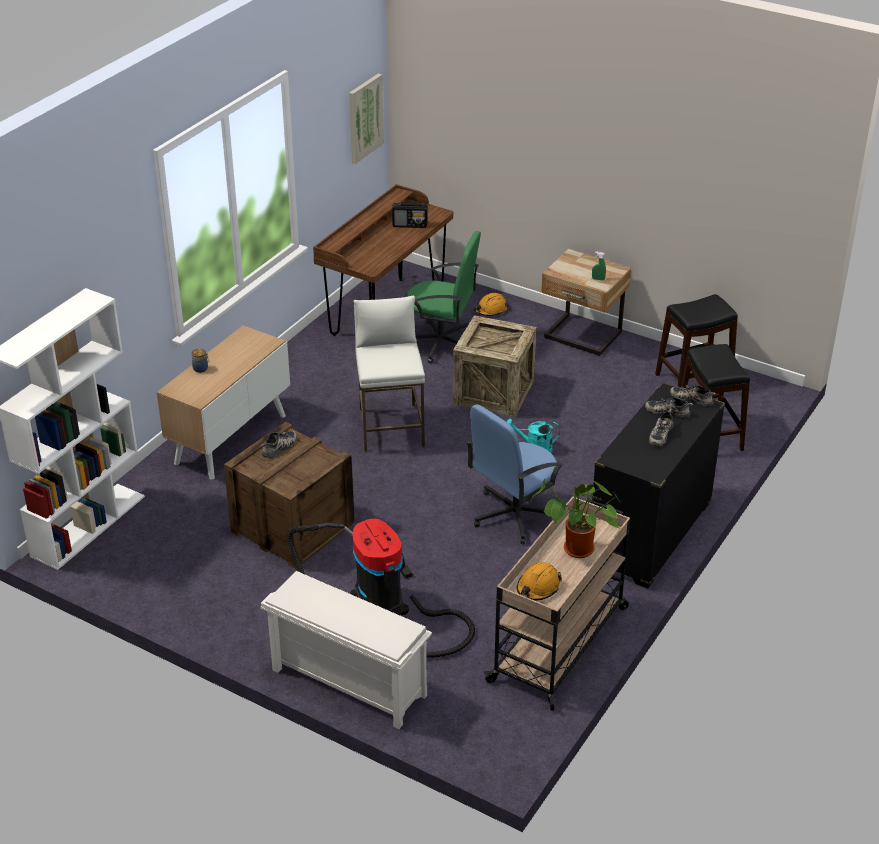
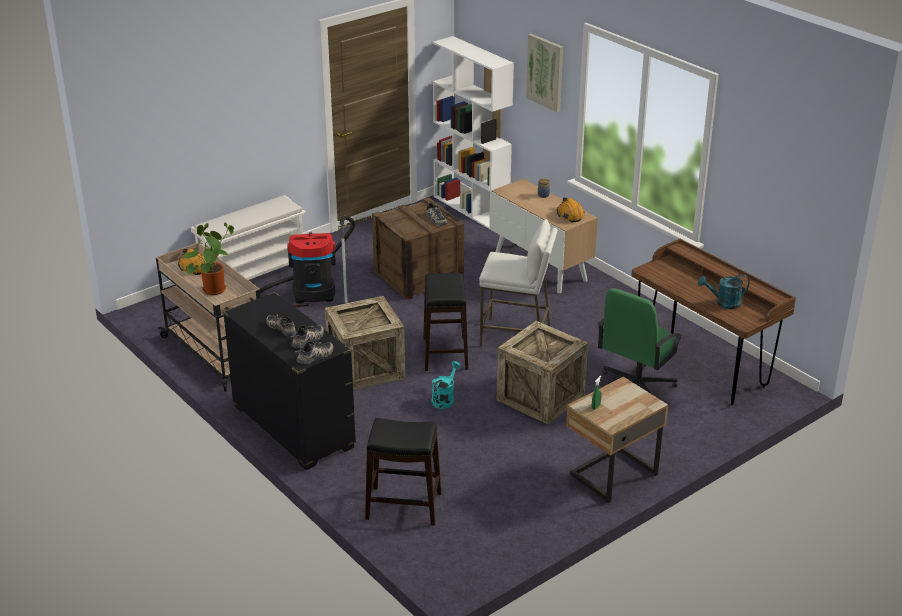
camera: 110 degrees right, 5 degrees down
(365, 118) = (805, 211): picture -> picture (545, 72)
(410, 225) = (724, 303): radio -> turquoise watering can
(490, 310) = (686, 429): orange hard hat -> orange hard hat (570, 215)
(514, 515) = (366, 368): blue office chair -> crate
(694, 379) = (498, 527): black stool -> black stool (444, 354)

